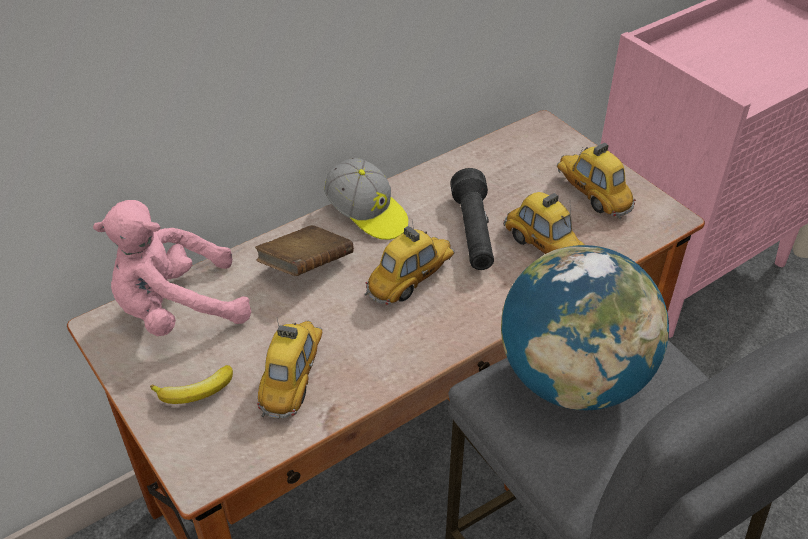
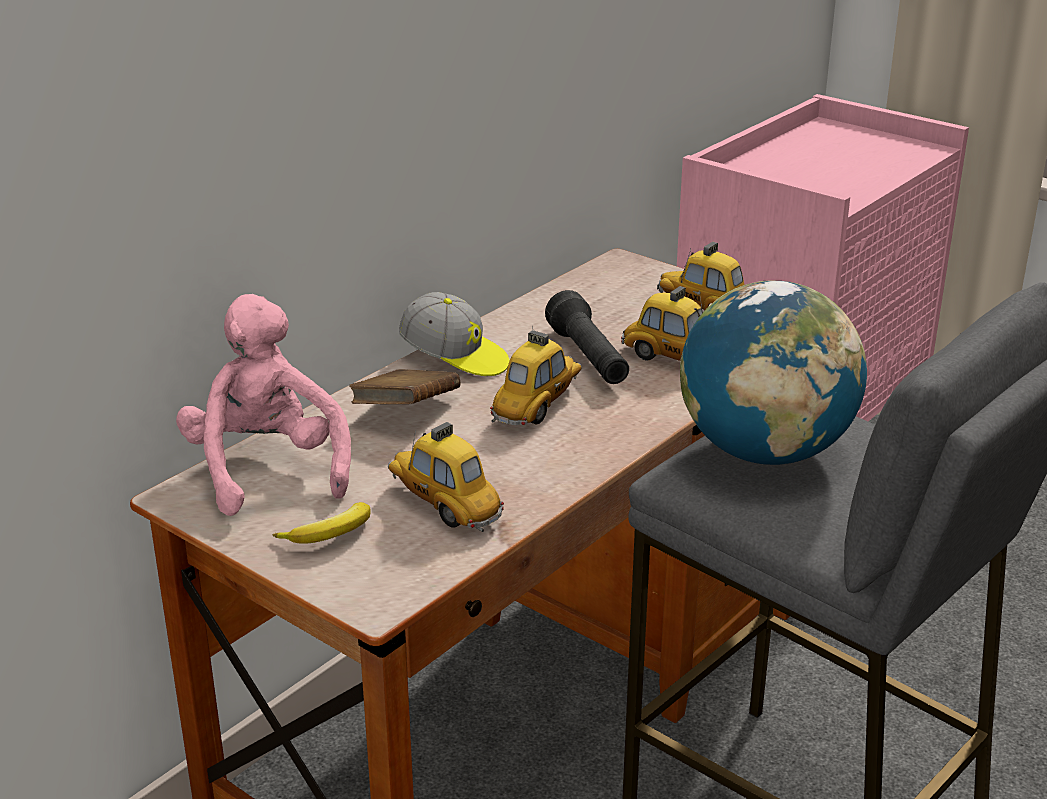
camera: 15 degrees left, 15 degrees down
(177, 310) = (267, 469): pink plush toy -> pink plush toy turned 105 degrees clockwise
(294, 378) = (443, 506): toy car -> toy car turned 45 degrees counterclockwise

